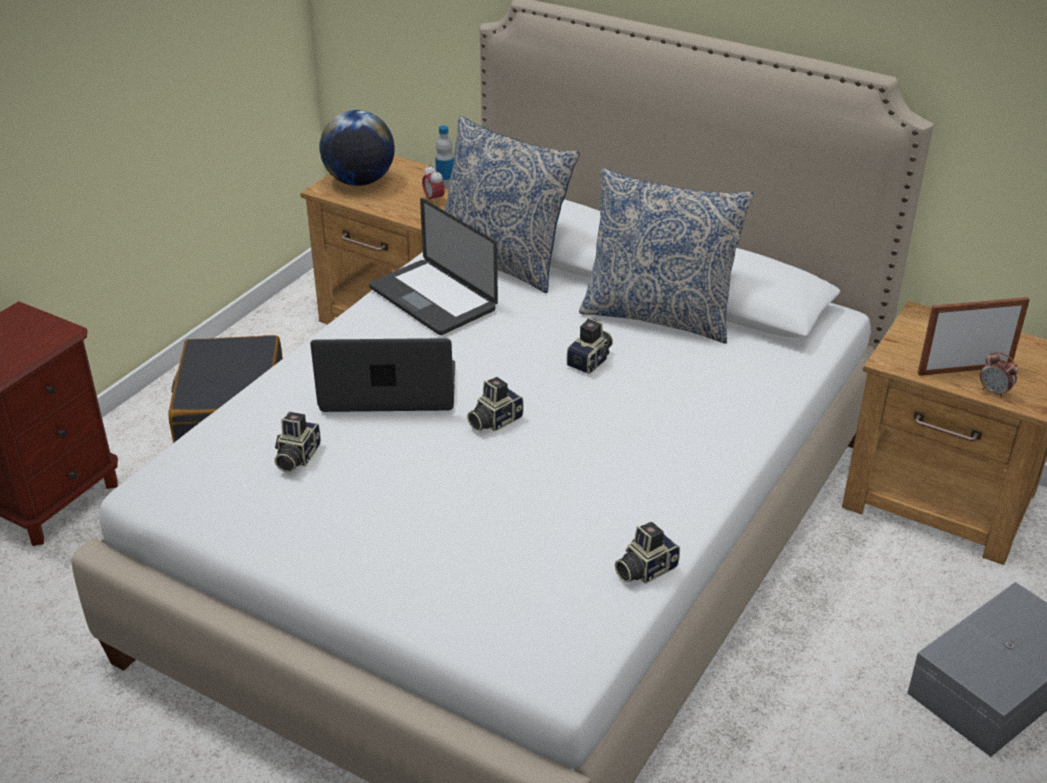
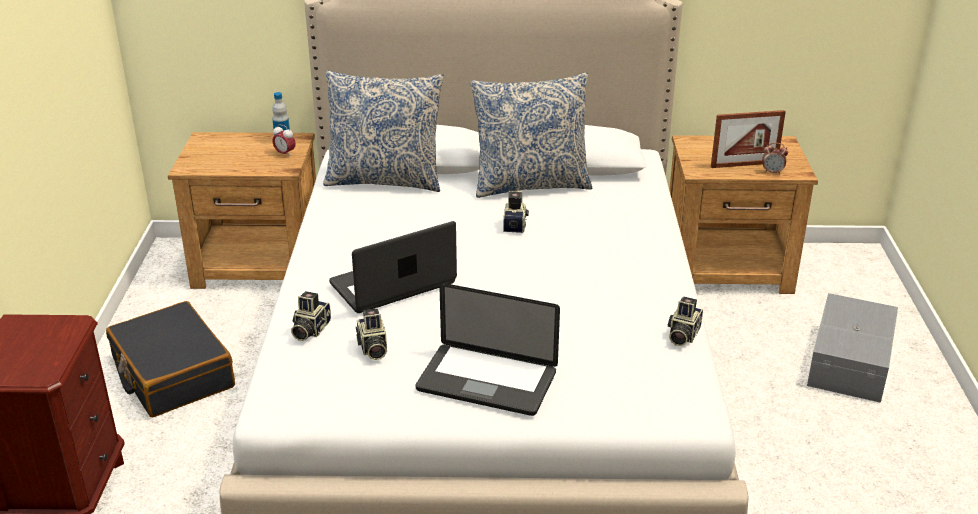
camera: 30 degrees left, 5 degrees down
(359, 181) = (210, 156): globe -> none
(432, 299) = (359, 217): laptop -> laptop (486, 381)
(493, 420) = (490, 280): camera -> camera (309, 330)
(964, 370) = (744, 165): picture frame -> picture frame turned 150 degrees counterclockwise

